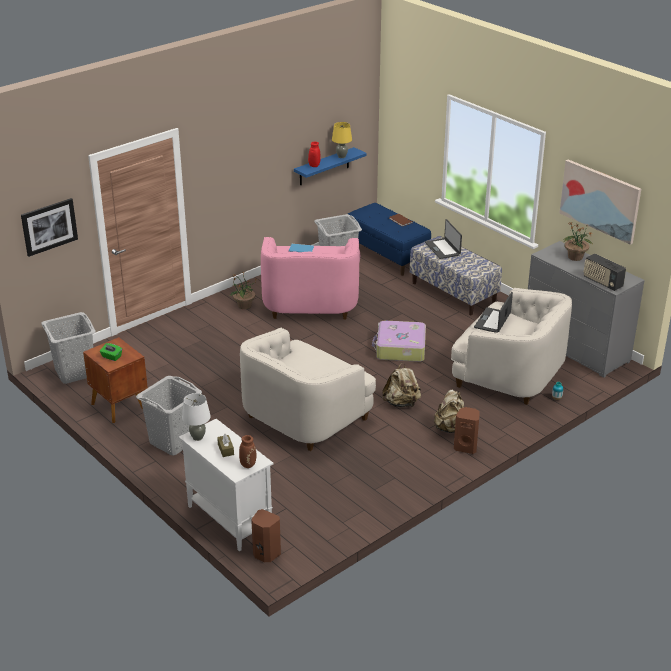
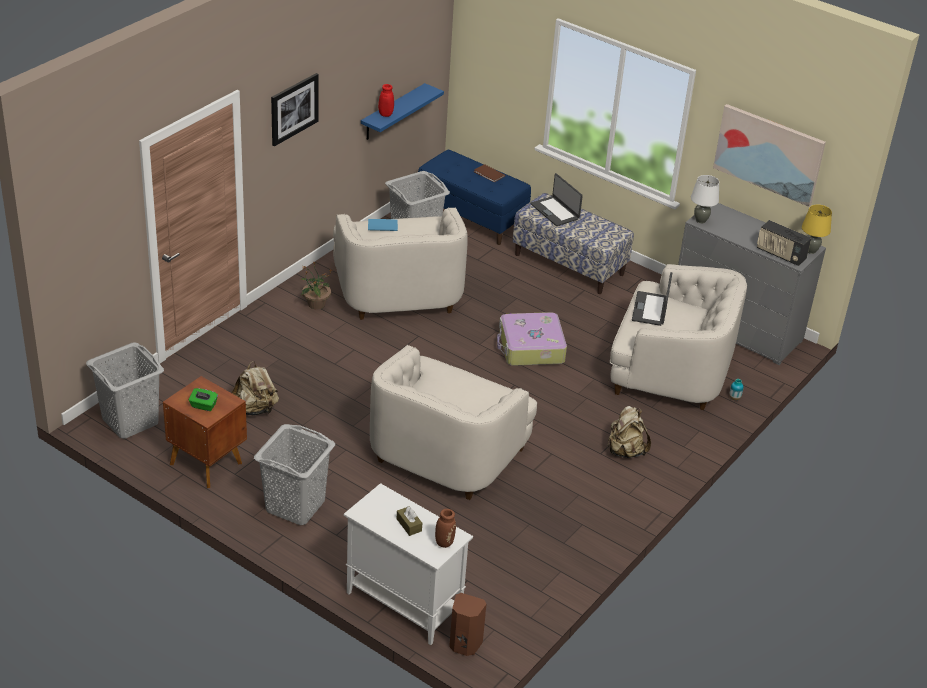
camera: 15 degrees left, 5 degrees up
(49, 226) = (94, 238): picture -> picture (294, 108)
(198, 437) = (368, 512): white table lamp -> white table lamp (701, 220)
(311, 301) = (399, 291): pink armchair -> white armchair
(341, 156) = (415, 98): yellow table lamp -> yellow table lamp (810, 250)
(401, 403) = (557, 423): beige backpack -> beige backpack (255, 409)
(466, 447) = (651, 474): brown speaker -> none
(575, 257) = (738, 222): potted plant -> none

